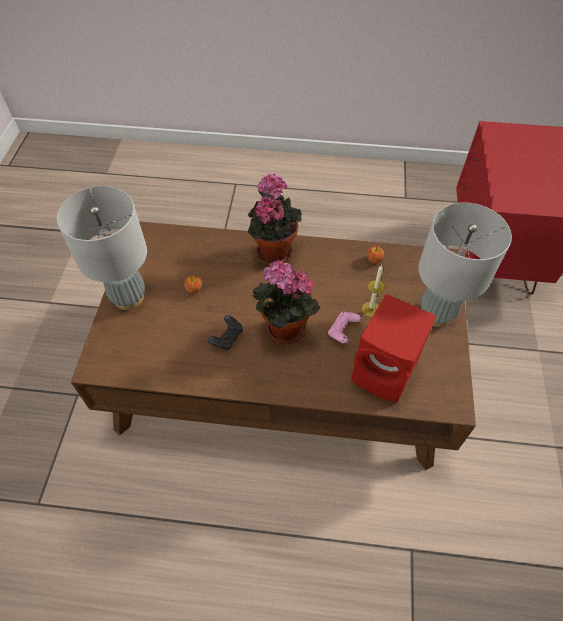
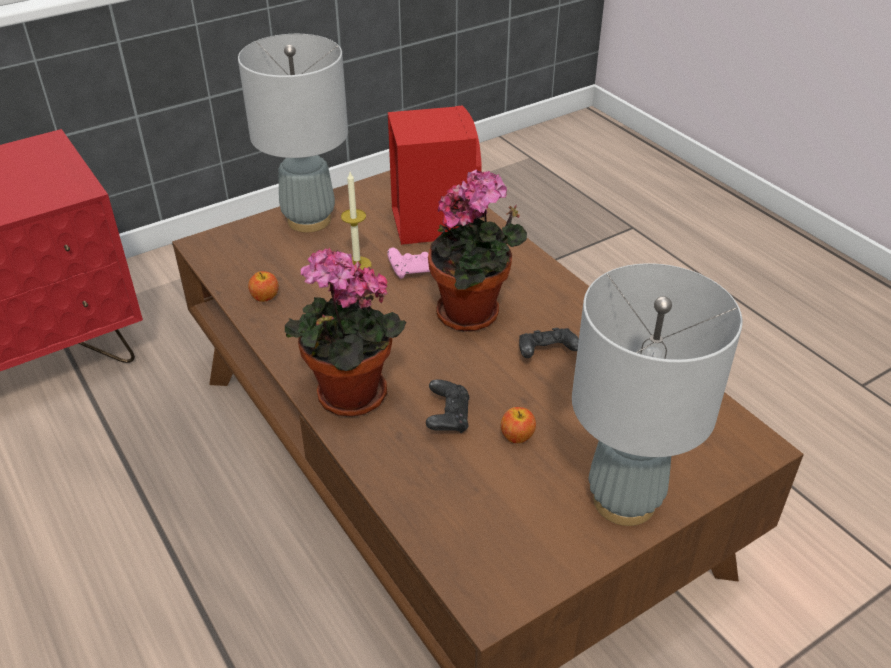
camera: 130 degrees left, 15 degrees down
(228, 274) = (448, 417): none -> black game controller

